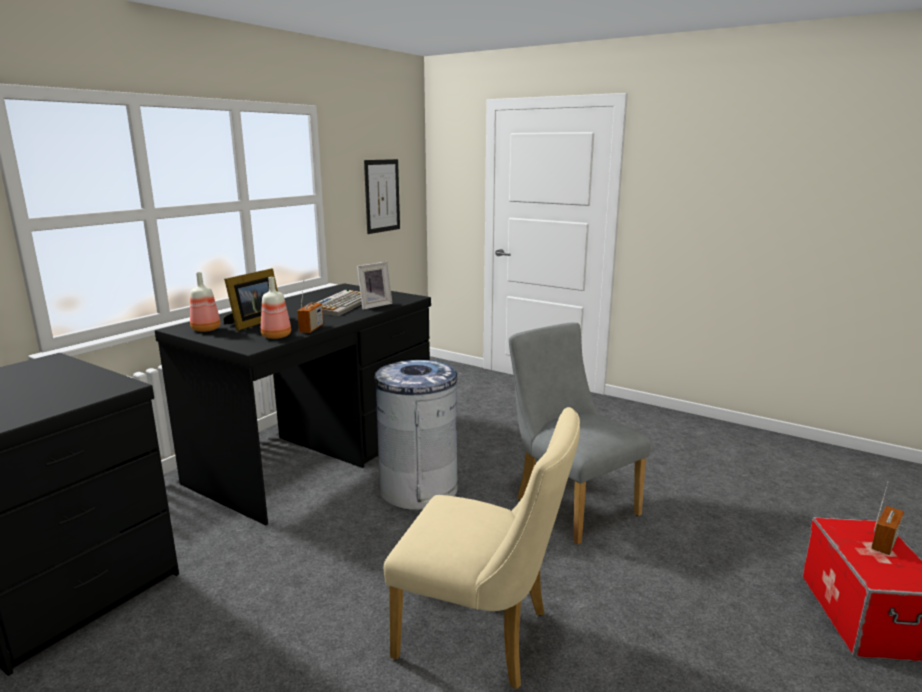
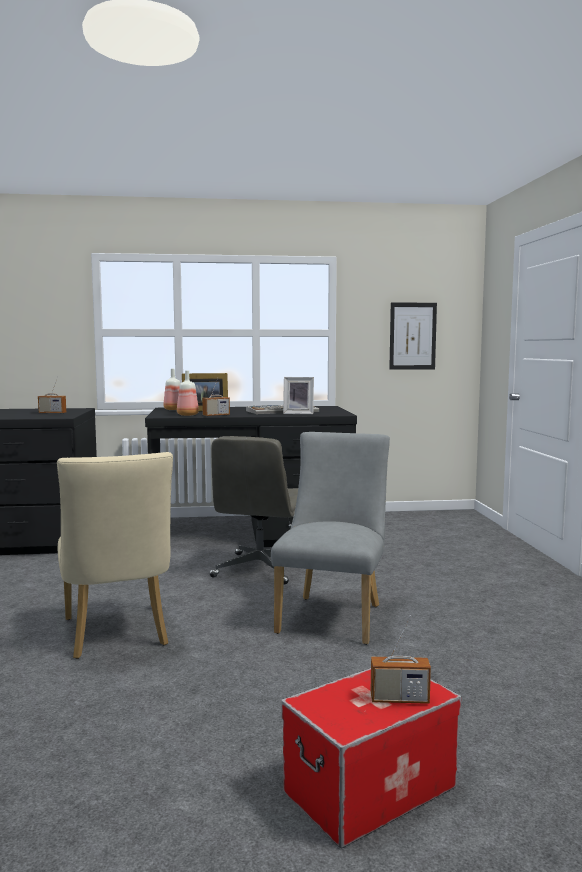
camera: 50 degrees right, 10 degrees down
(54, 383) = (52, 413): none -> radio
(418, 489) = (259, 569): grey trash can -> grey office chair

